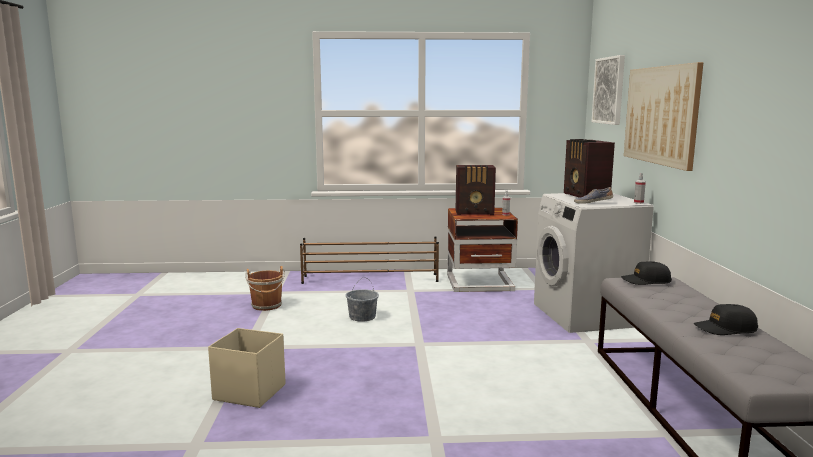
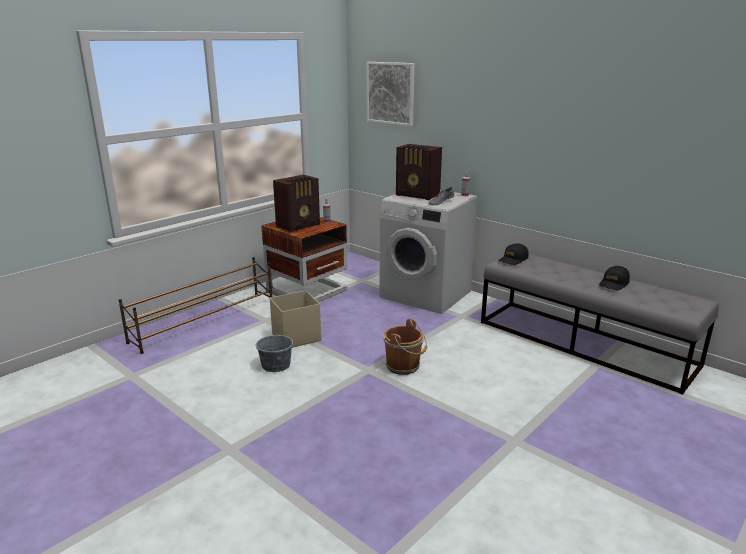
camera: 45 degrees left, 10 degrees up
(249, 392) = (325, 489): beige storage box -> beige storage box (295, 337)
(267, 306) = (156, 395): brown bucket -> brown bucket (404, 366)
(660, 115) = (478, 122): picture -> none

